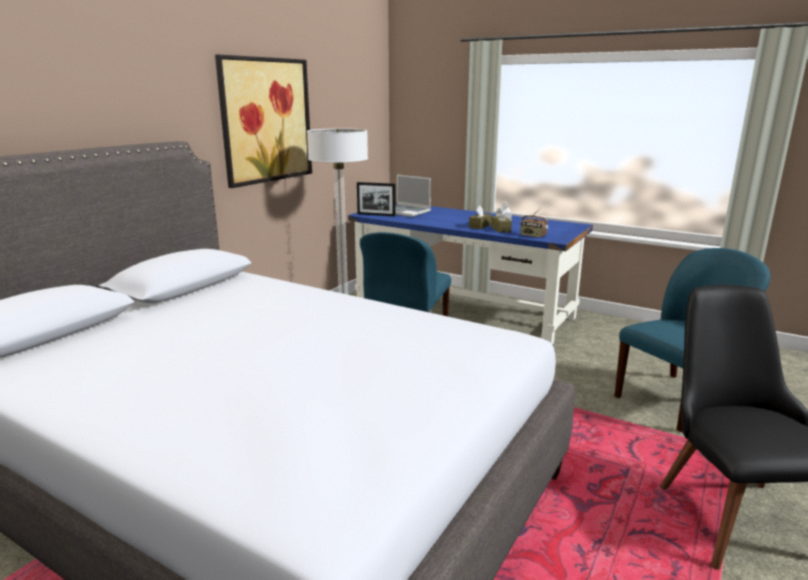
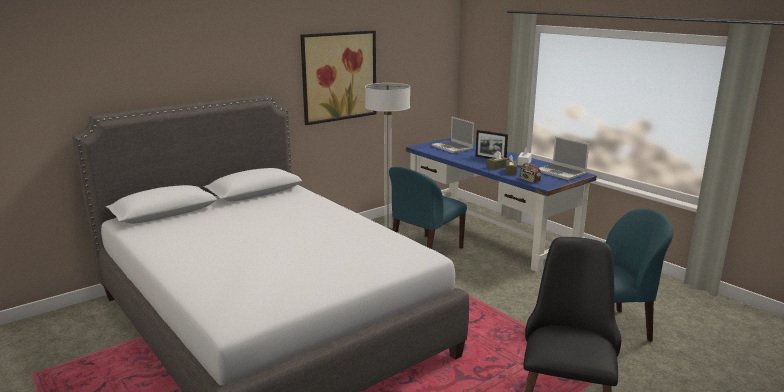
camera: 20 degrees right, 0 degrees up
(376, 215) = (427, 149): picture frame -> picture frame (490, 158)
(555, 225) = (561, 173): none -> laptop

